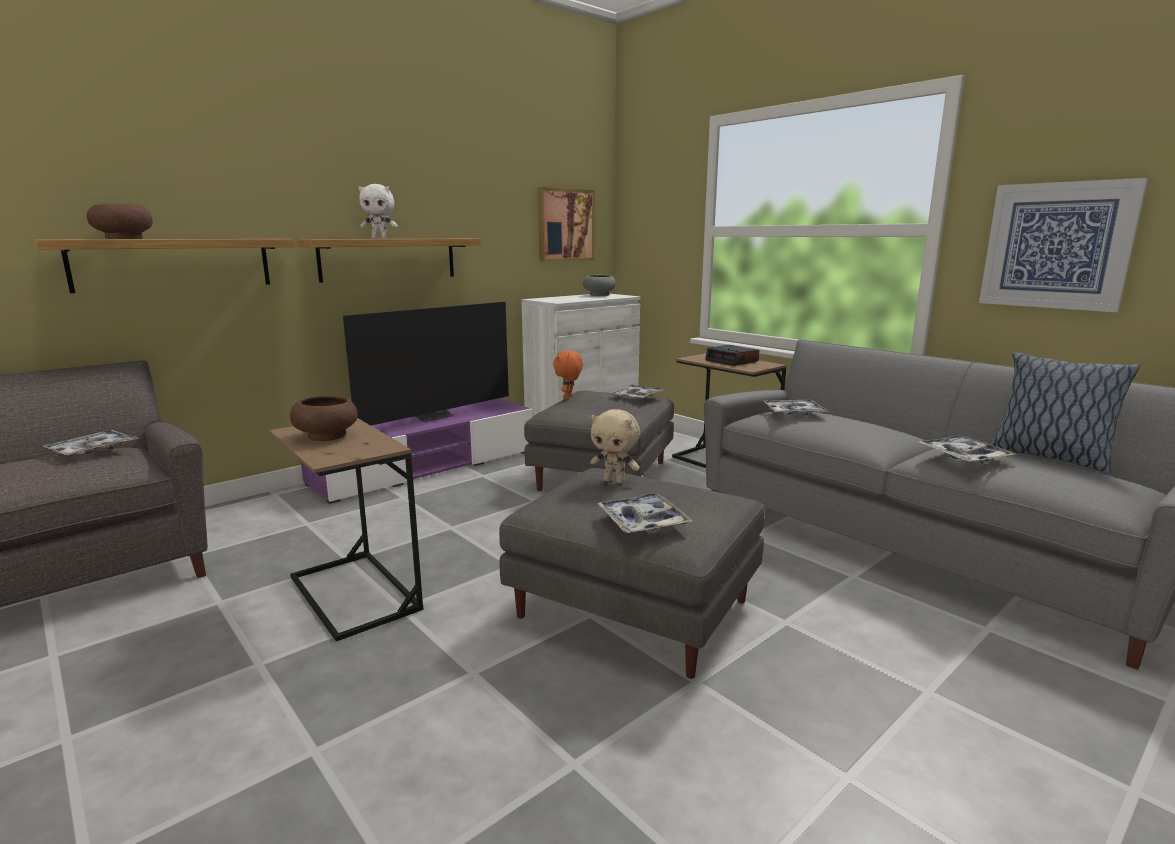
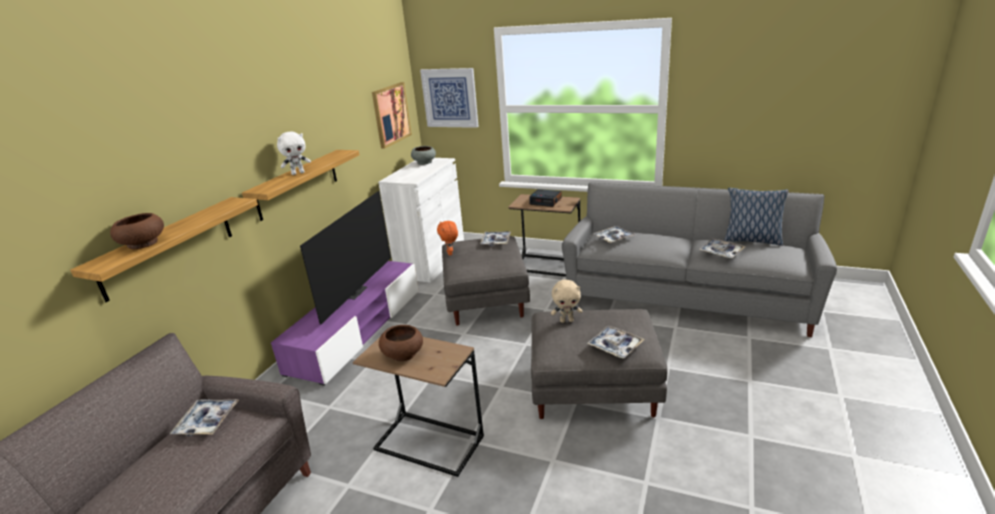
camera: 25 degrees left, 10 degrees up
(1056, 246) = (730, 118): picture -> picture (450, 98)

